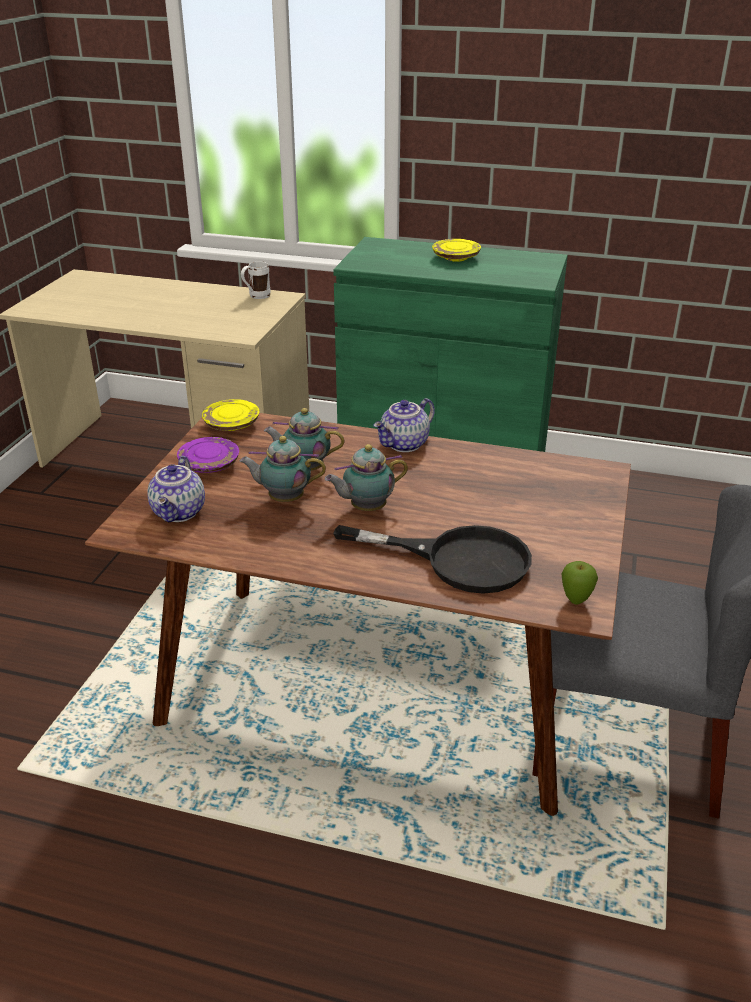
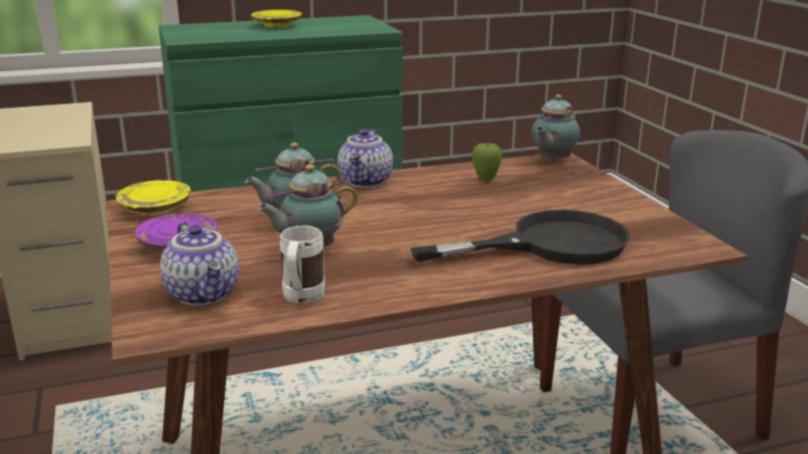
camera: 35 degrees left, 10 degrees down
(256, 297) = (36, 112): white mug -> white mug (301, 299)
(365, 508) = (405, 234): teapot -> teapot (551, 161)
(575, 600) = (683, 241): apple -> apple (485, 180)

